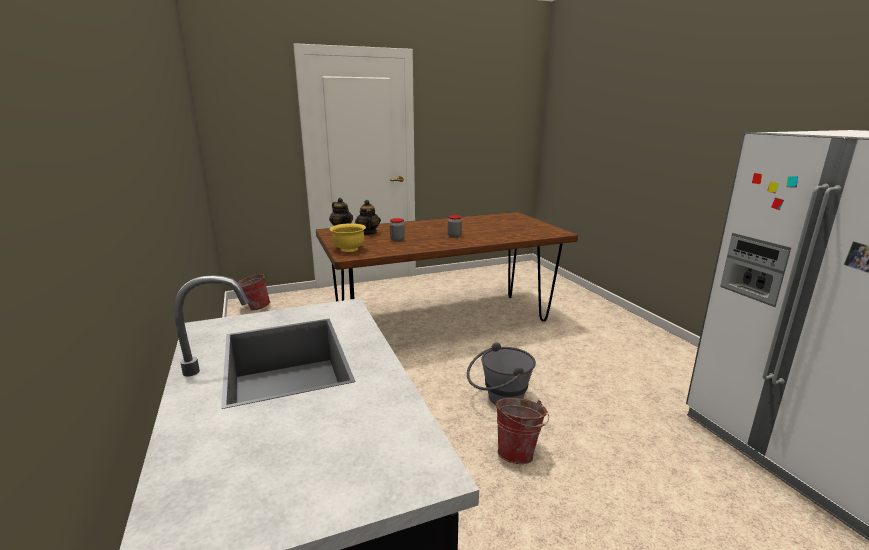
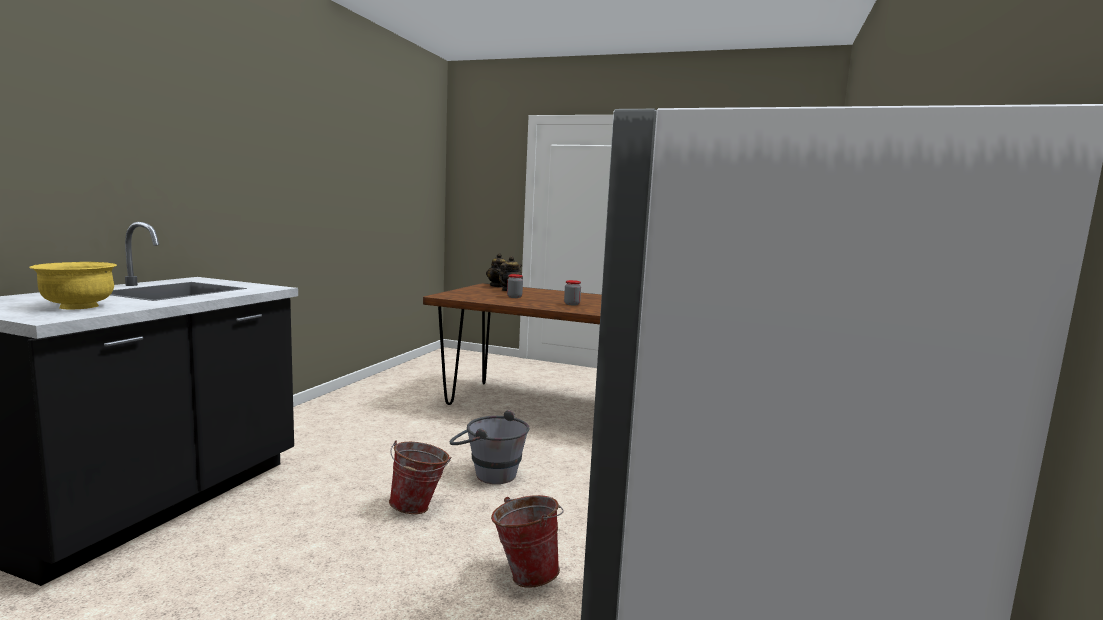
camera: 40 degrees right, 10 degrees down
(255, 307) = (449, 356): bucket -> bucket (525, 574)
(349, 249) = (457, 294): yellow bowl -> yellow bowl (78, 306)

